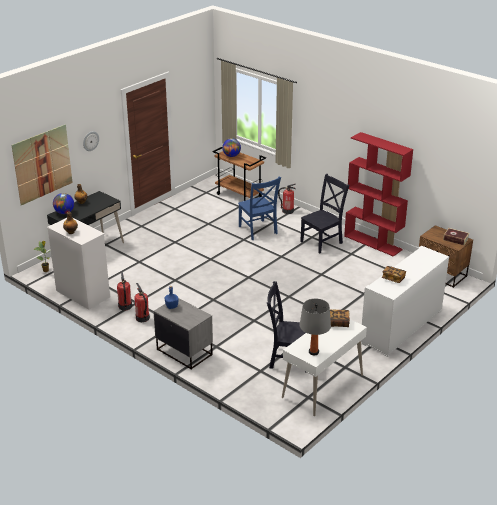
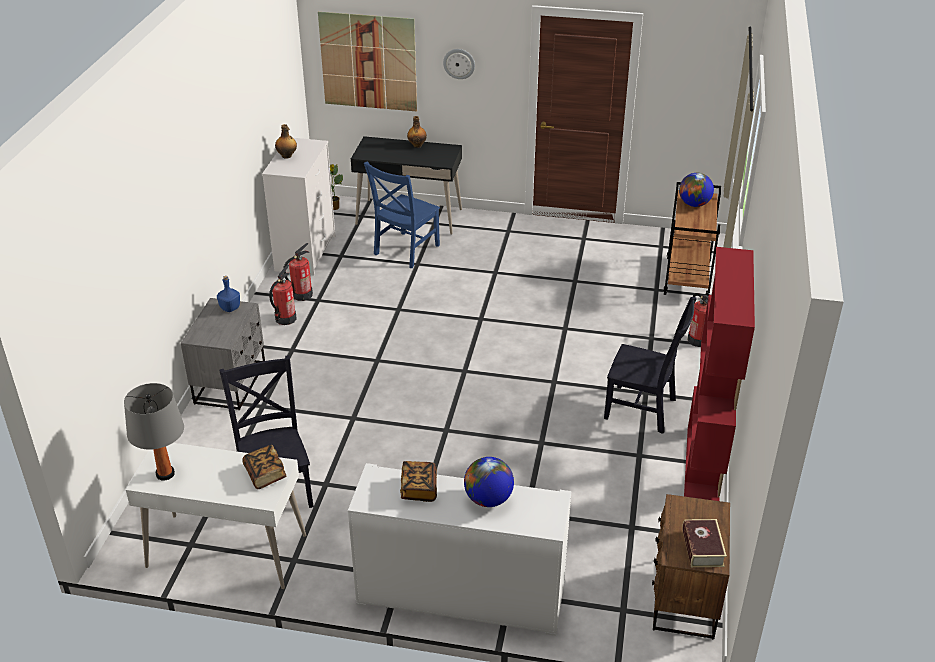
camera: 60 degrees right, 5 degrees up
(64, 212) = (380, 144): globe -> globe (488, 499)
(258, 231) = (604, 333): blue chair -> blue chair (405, 251)

